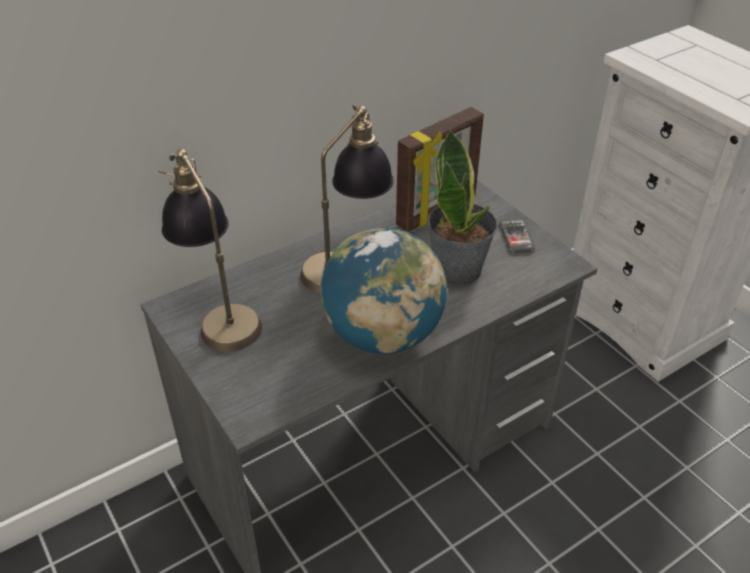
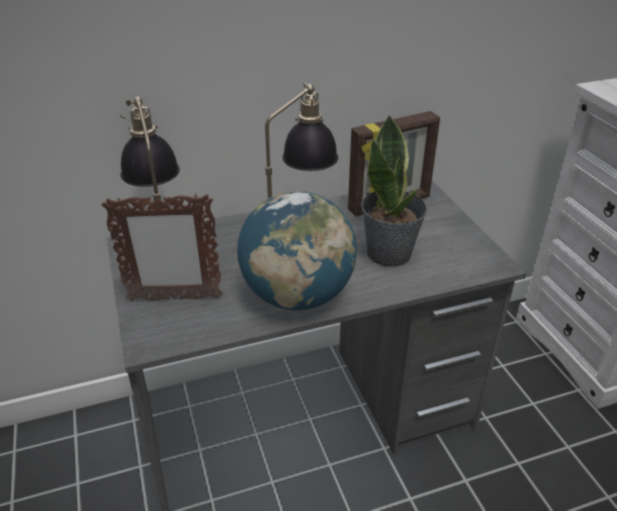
camera: 15 degrees right, 5 degrees down
(253, 363) = (174, 298): none -> picture frame
(516, 236) = (455, 235): phone -> none

